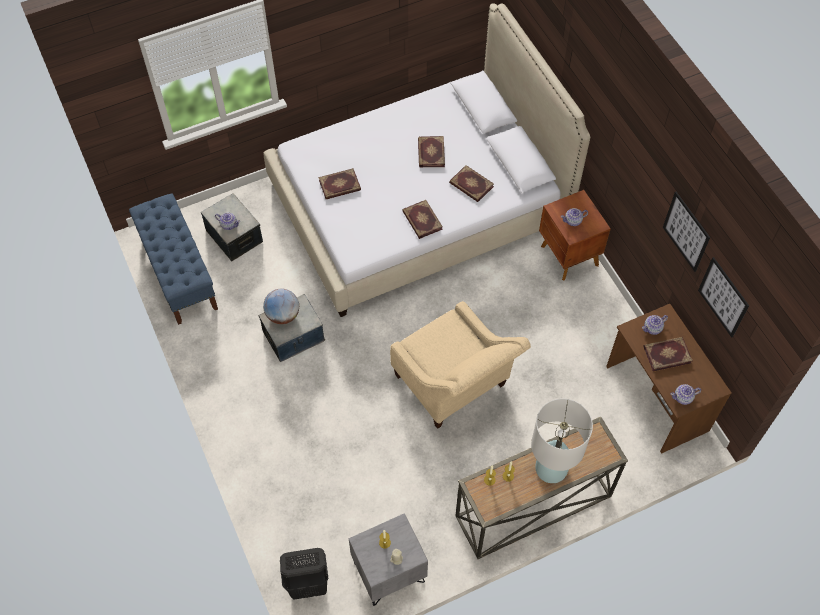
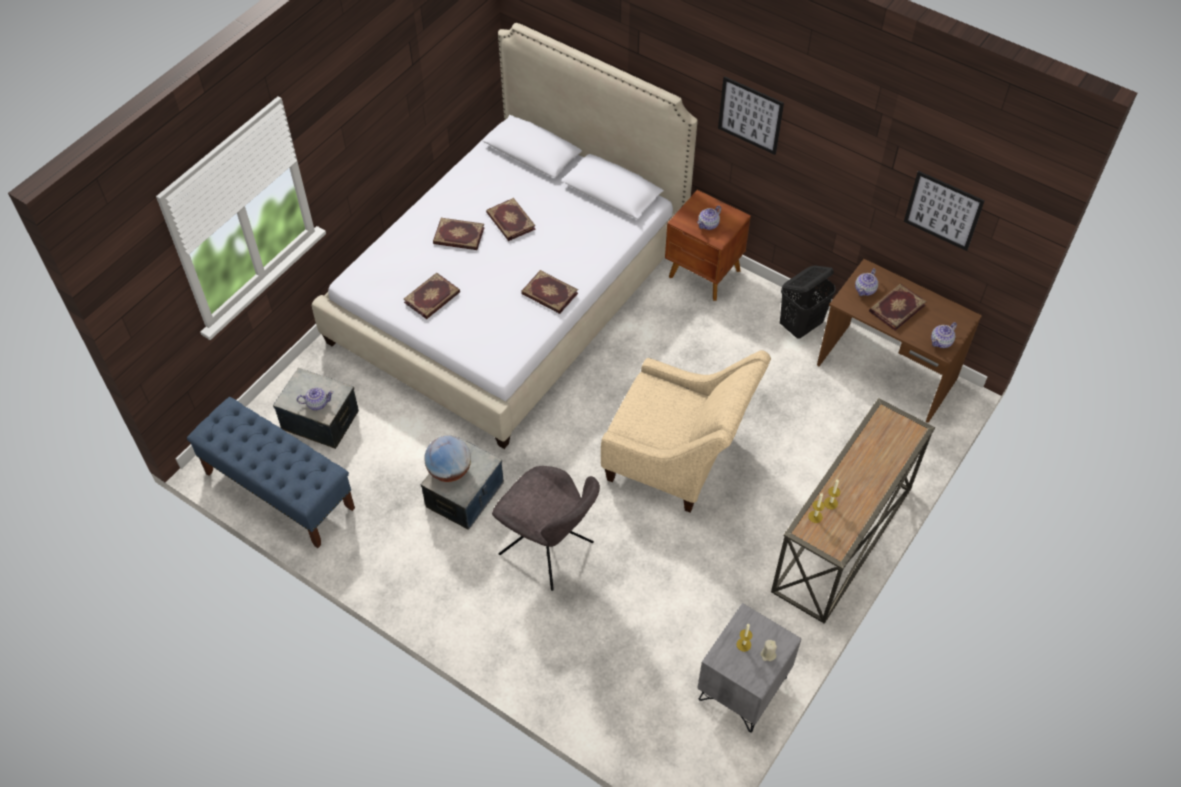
camera: 30 degrees left, 5 degrees down
(309, 585) = (666, 751): black laundry basket -> black laundry basket (801, 325)
(323, 404) = (549, 550): none -> grey chair
(471, 185) = (576, 235): book -> book (458, 236)
(551, 469) = (868, 474): white table lamp -> none
(686, 231) = (869, 161): picture -> picture (750, 115)

